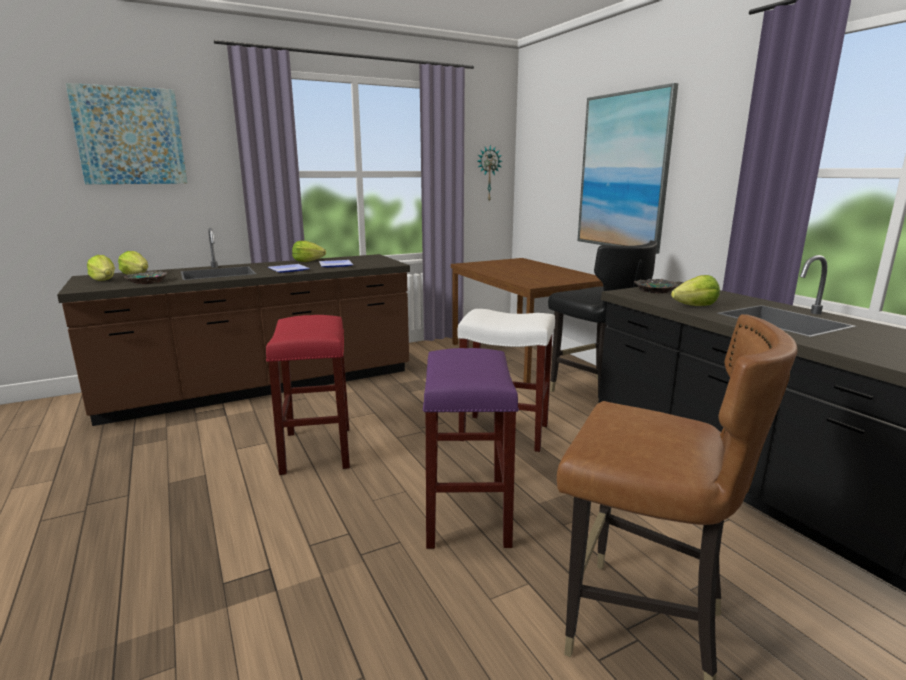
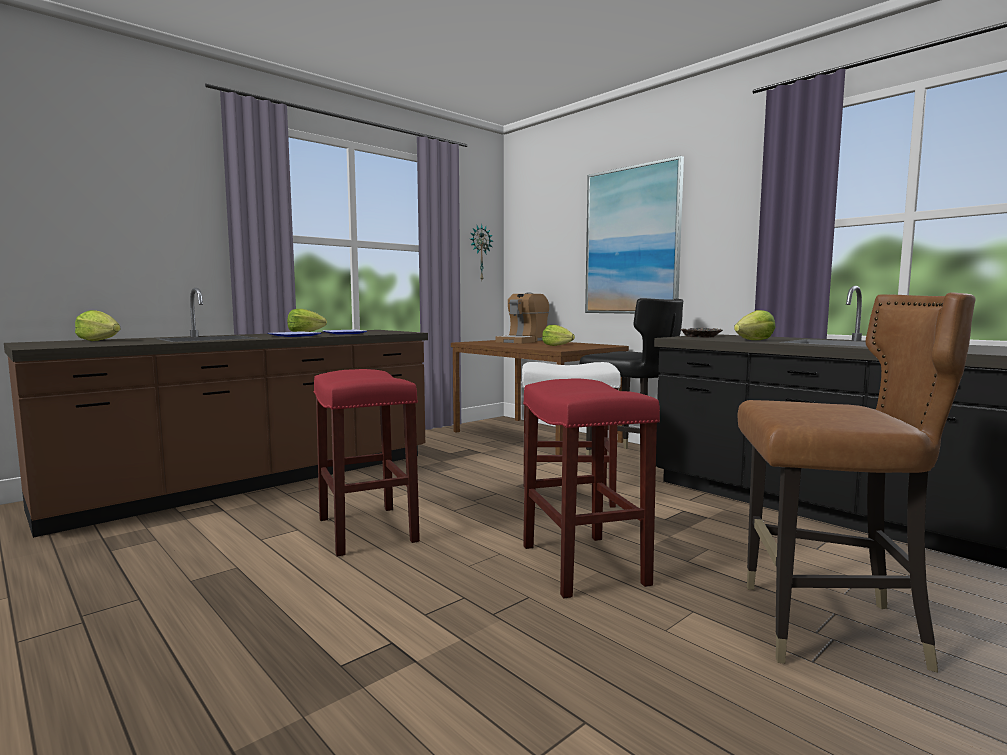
camera: 15 degrees left, 10 degrees down
(104, 280) = (62, 343): lettuce -> lettuce (556, 345)
(130, 136) = (93, 179): picture -> none
(147, 281) = (124, 342): bowl -> none
(466, 513) = (581, 564): purple stool -> red stool
(519, 264) = (523, 341): none -> coffee machine

